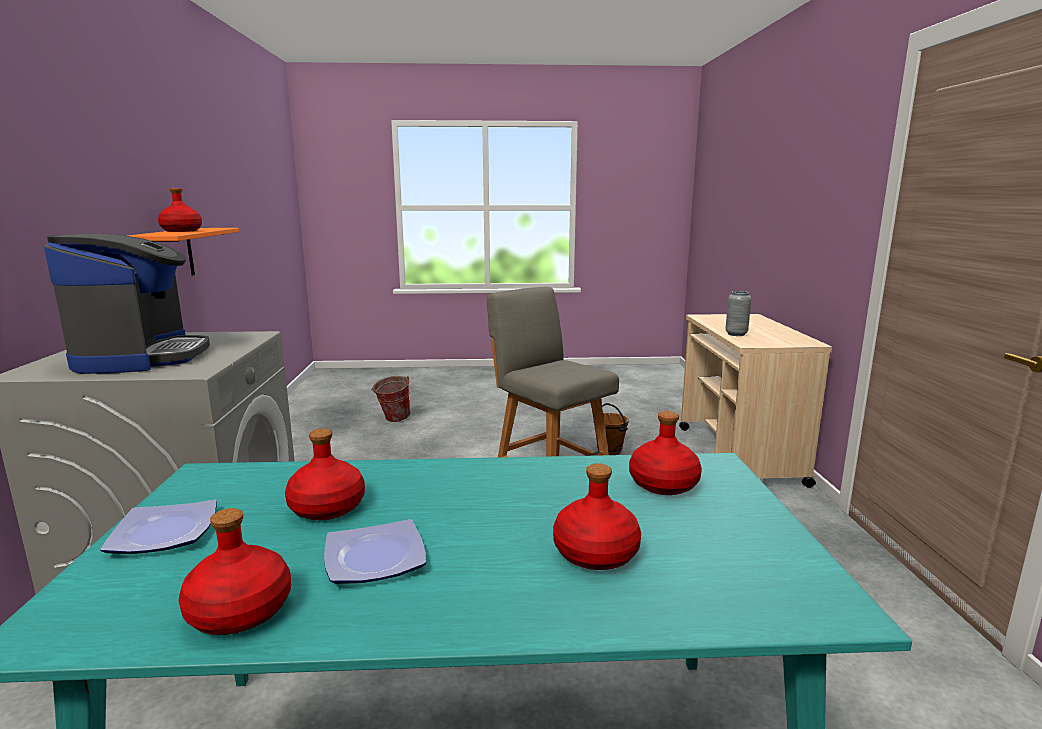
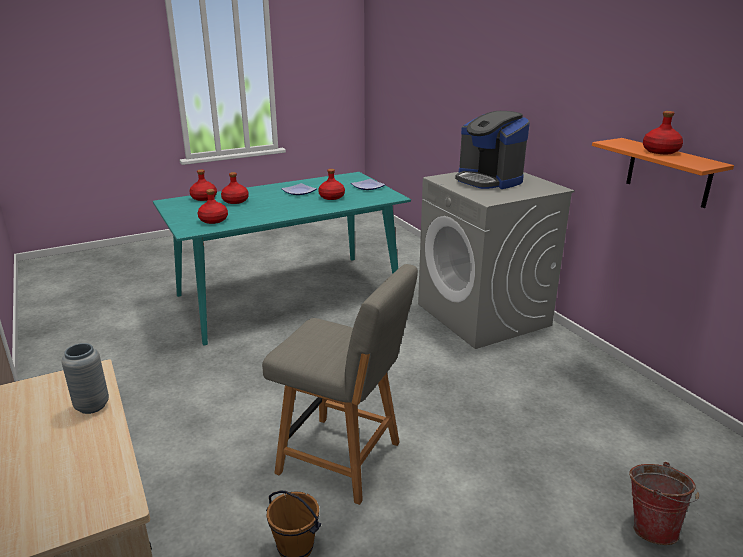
camera: 155 degrees right, 10 degrees up
(241, 611) = (317, 182): red bottle -> red bottle (203, 198)

